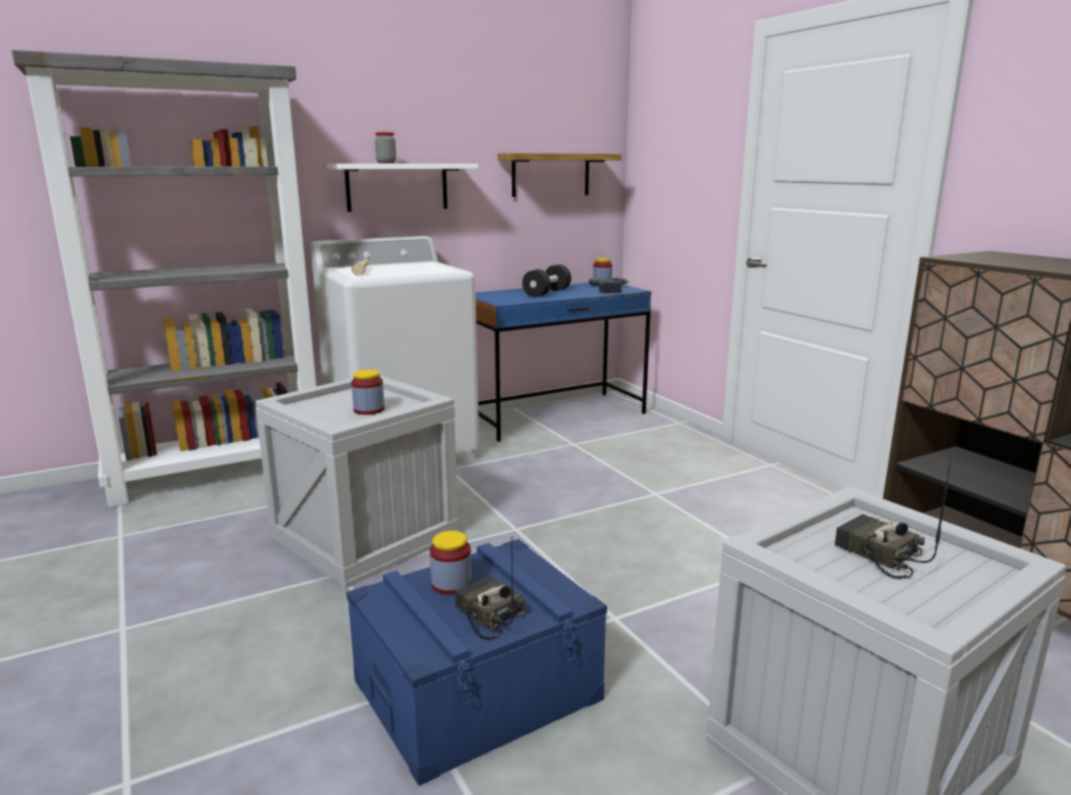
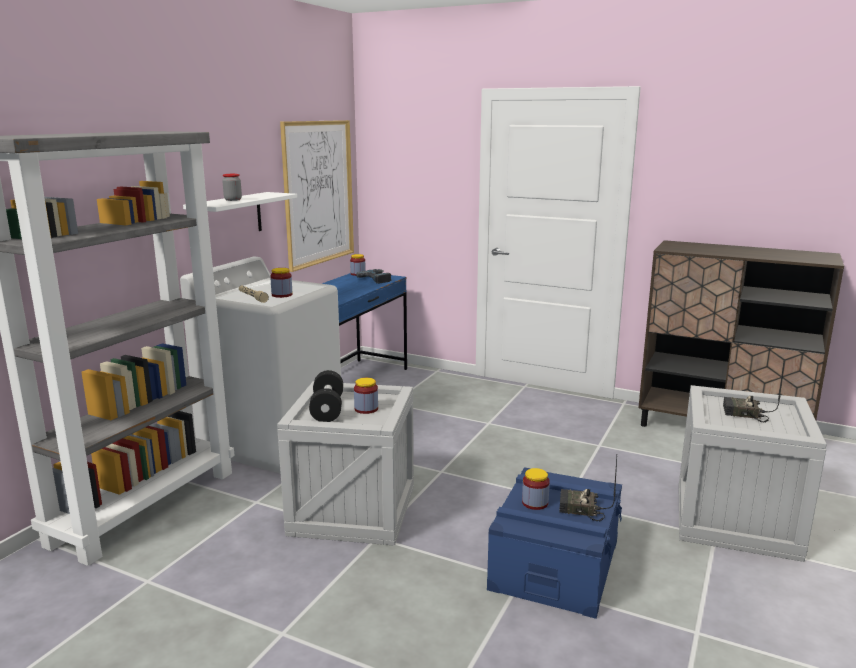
camera: 35 degrees left, 0 degrees up
(393, 272) = (282, 295): none -> jar
(547, 293) = (341, 289): black dumbbell -> black dumbbell (327, 409)
(550, 175) = (318, 193): shelf -> picture

